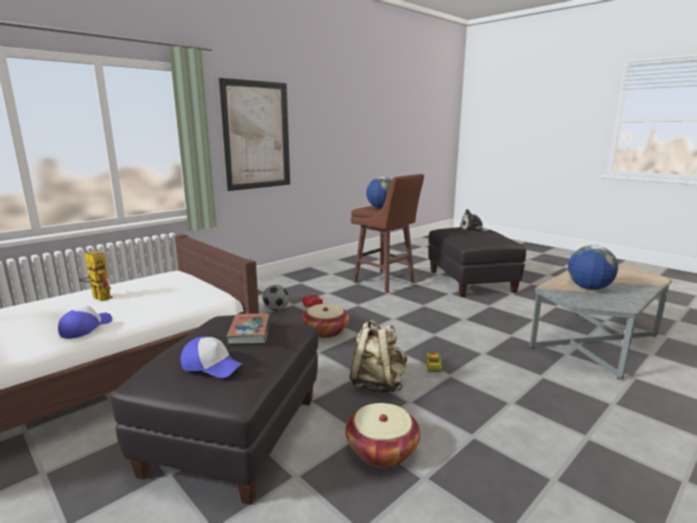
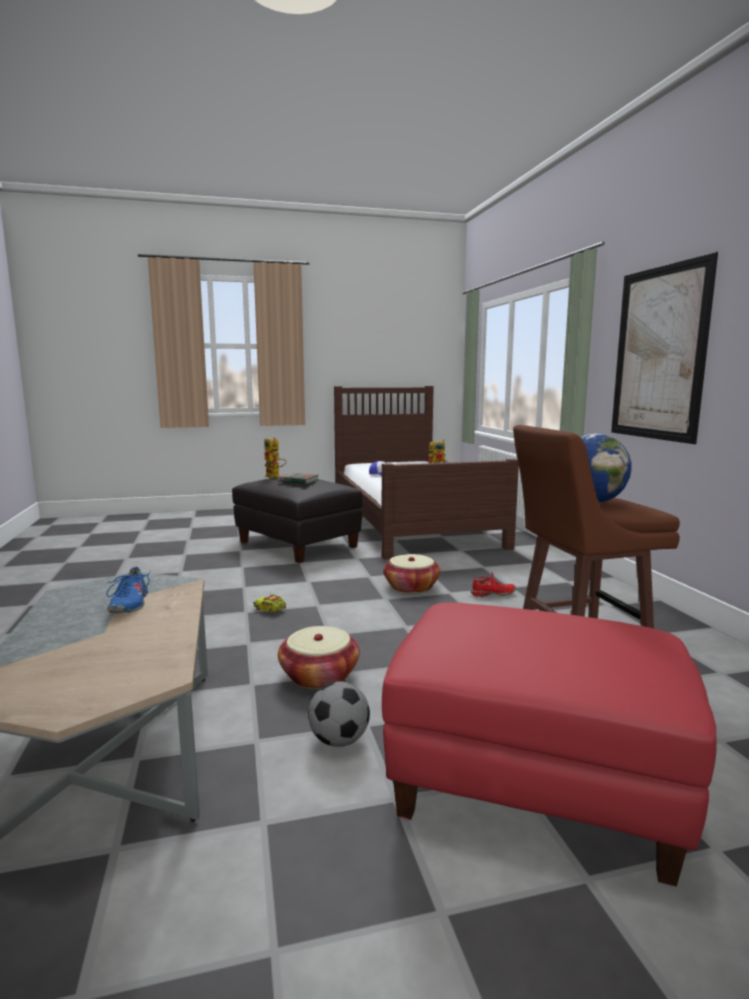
camera: 120 degrees right, 5 degrees down
(212, 365) = (275, 477): cap -> toy robot
(276, 309) = (500, 578): football -> football (339, 740)
(377, 384) = (283, 583): beige backpack -> none
(382, 450) = (219, 568): basket -> basket (319, 675)
(471, 281) = (533, 782): black ottoman -> red ottoman
(473, 230) = (554, 634): plush toy -> none
(588, 288) = (129, 604): globe -> blue shoe

